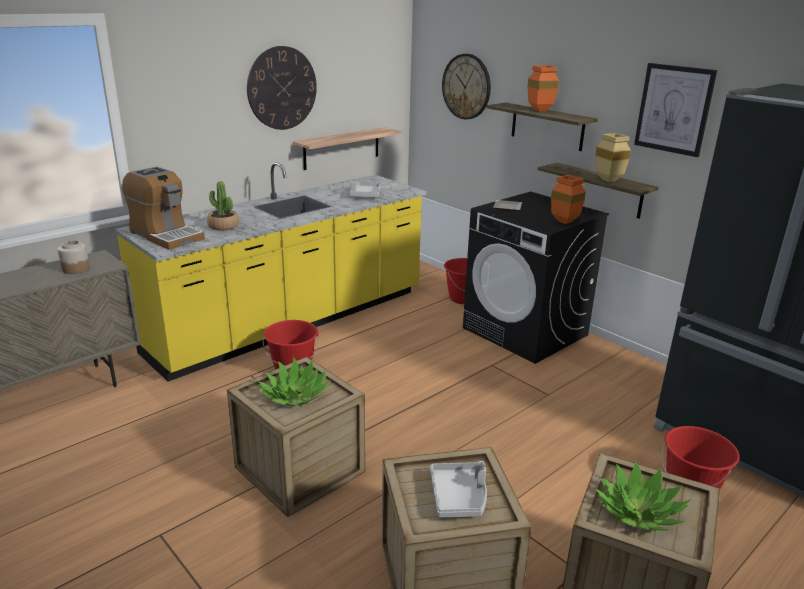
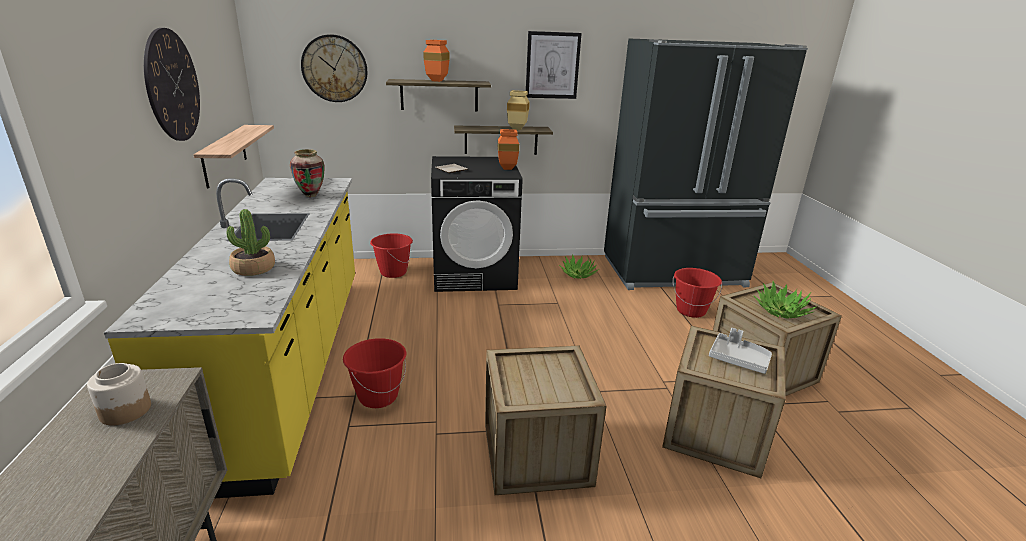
camera: 55 degrees left, 0 degrees up
(166, 235) = (211, 305): coffee machine -> none
(294, 396) = (545, 379): potted plant -> potted plant (578, 274)
(365, 195) = (311, 195): grey tray -> vase

